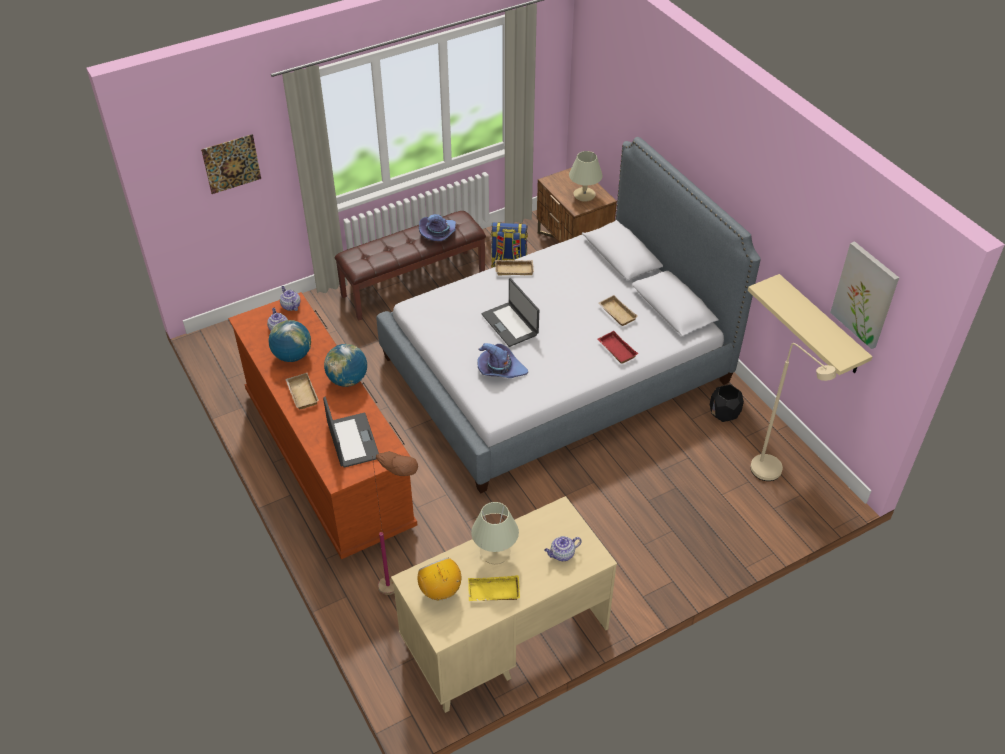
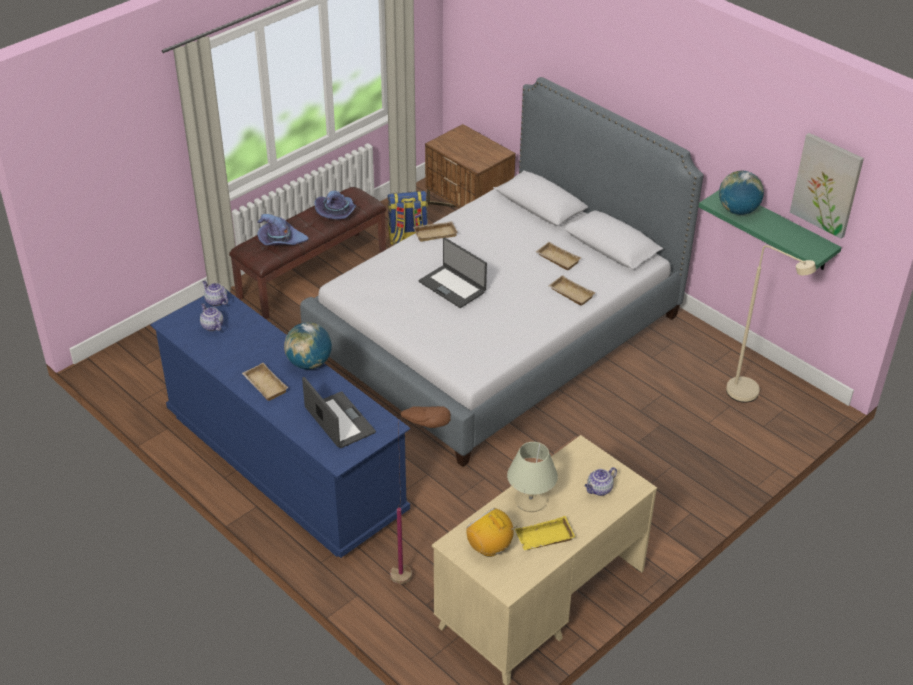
camera: 15 degrees left, 5 degrees down
(231, 164) = (120, 157): picture -> none
(292, 356) = (238, 350): globe -> globe (738, 211)
(328, 458) = (285, 463): brown dresser -> blue dresser
(500, 369) = (458, 331): purple hat -> purple hat (280, 240)
(584, 195) = (479, 152): beige table lamp -> none
(615, 350) = (570, 294): red tray -> beige tray
(724, 414) = (682, 347): black planter -> none
(820, 326) = (778, 230): beige shelf -> green shelf

